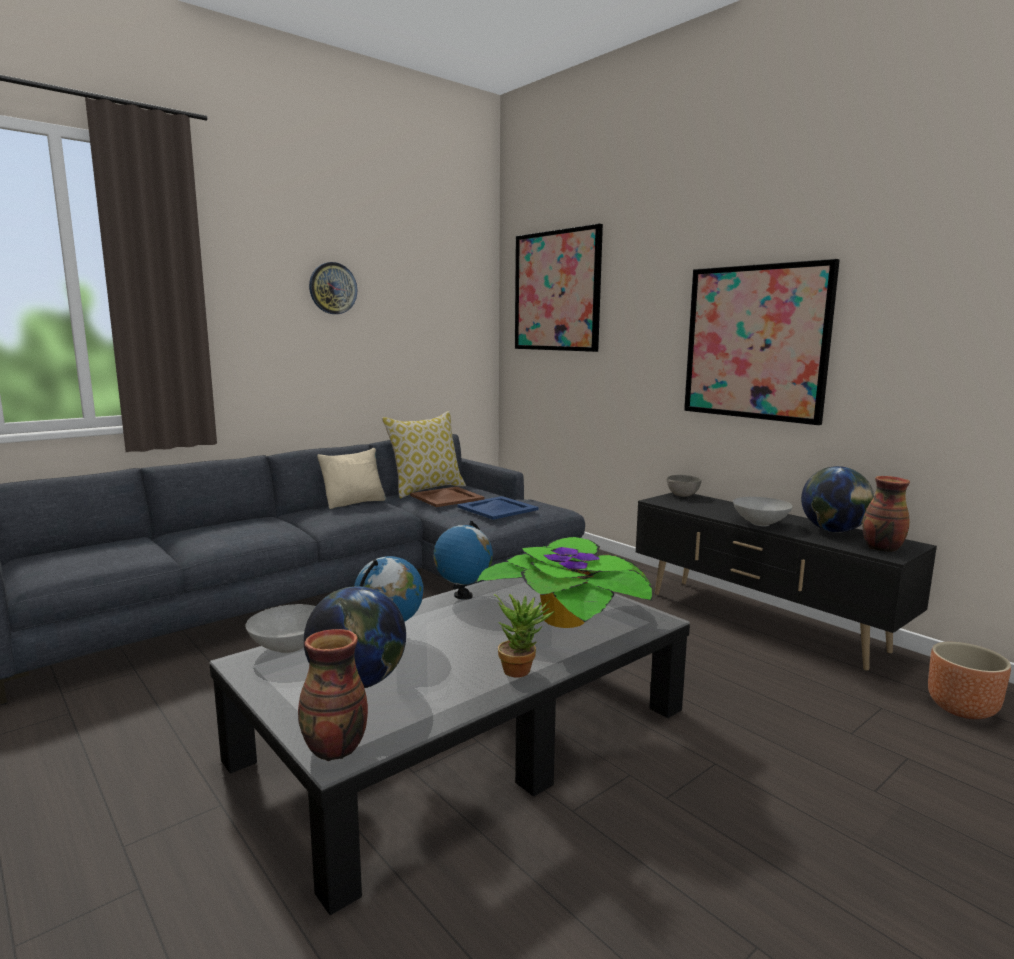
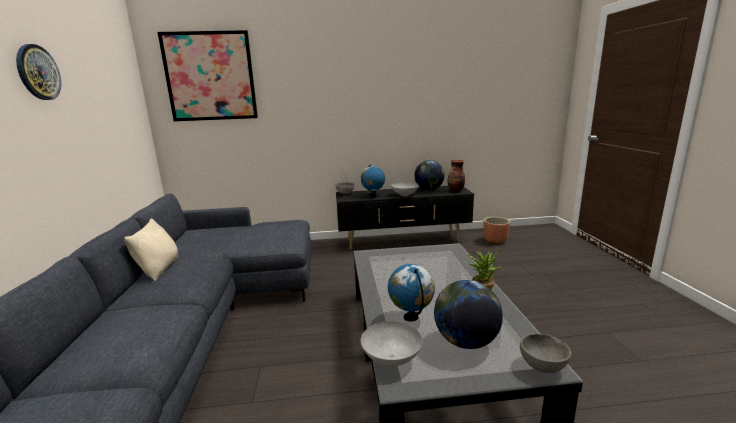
camera: 55 degrees left, 5 degrees up
(334, 749) = (543, 367): vase -> grey bowl
(426, 489) = (180, 241): pillow -> none
(446, 497) = (219, 239): brown tray -> none
(463, 596) = (372, 281): globe -> globe (373, 196)
(496, 508) = (271, 232): blue tray -> none
(569, 620) = (434, 264): potted plant -> none
(755, 342) = (368, 105): picture -> none

